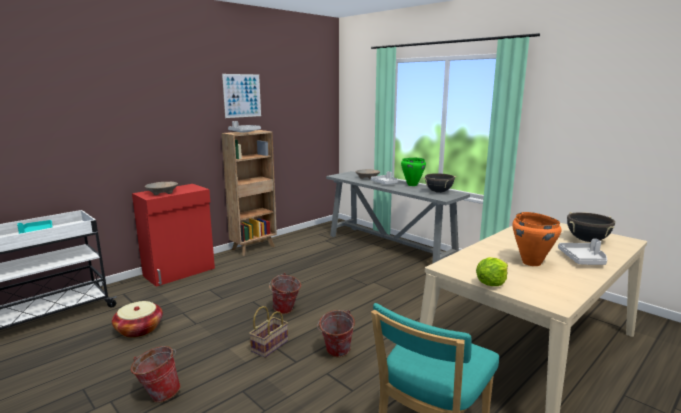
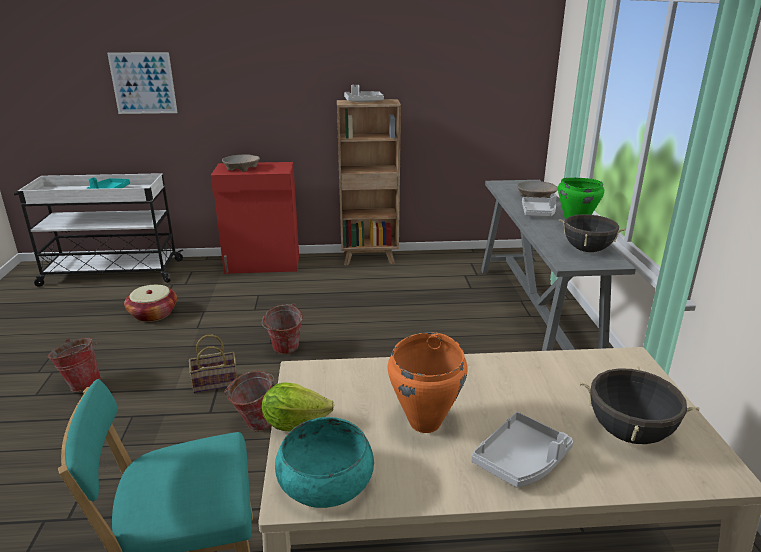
camera: 40 degrees right, 10 degrees up
(242, 95) = (374, 48): picture -> picture (143, 83)
(551, 294) = (325, 481): none -> turquoise bowl

